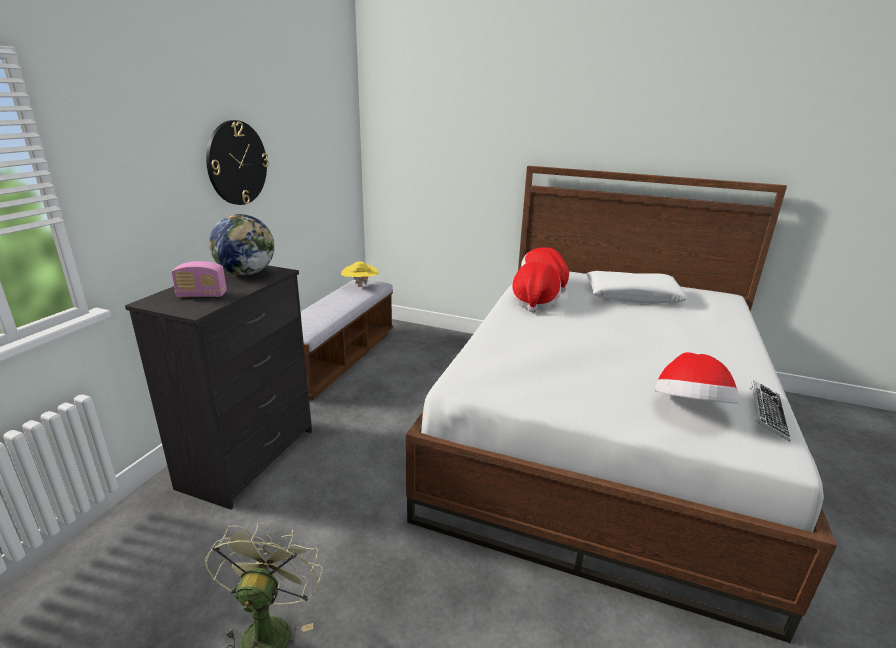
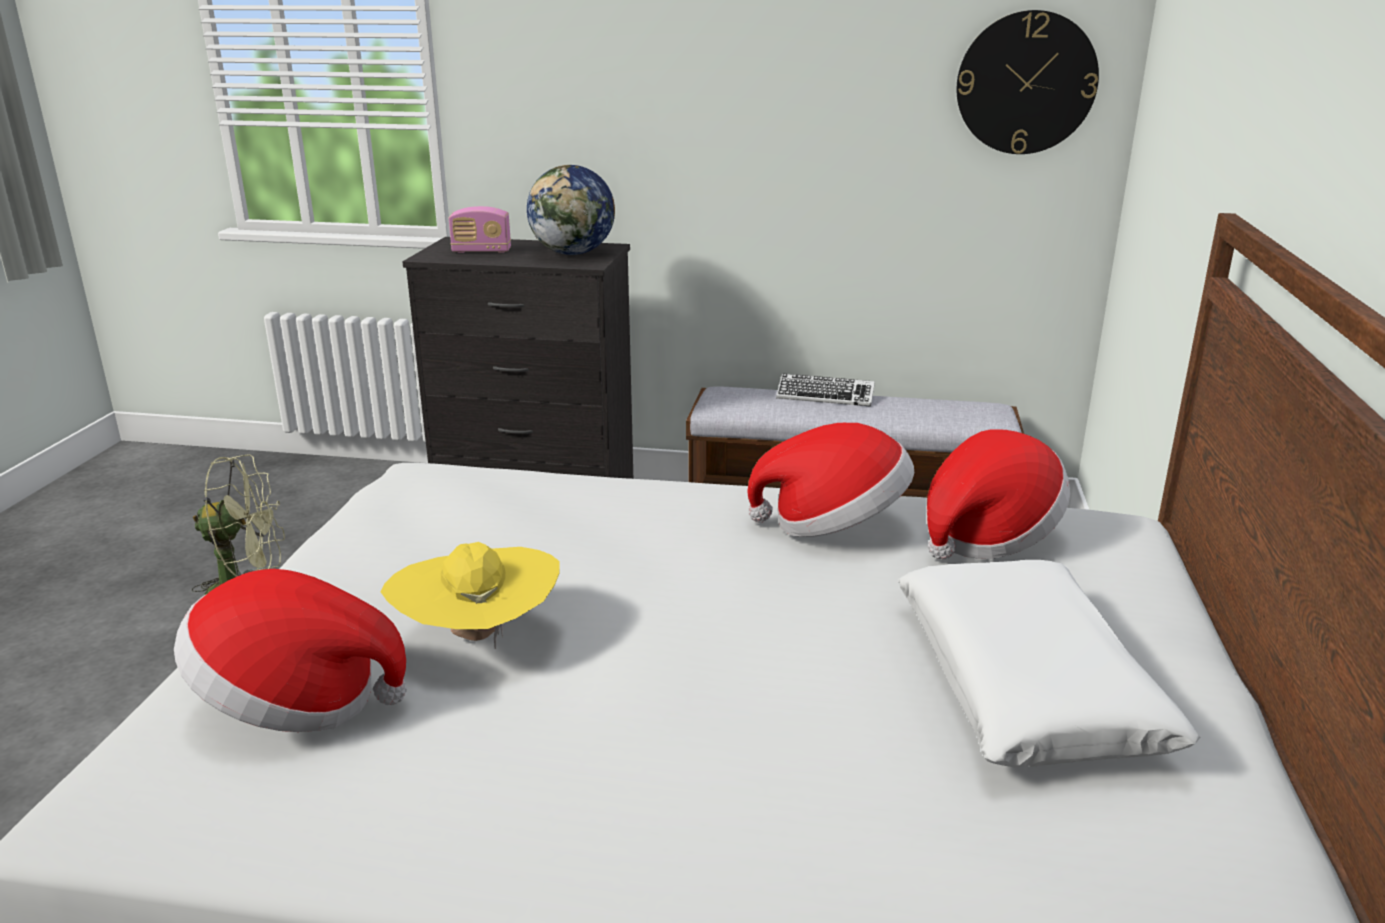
camera: 80 degrees right, 0 degrees up
(202, 295) = (481, 251): radio -> radio turned 75 degrees counterclockwise
(237, 163) = (711, 103): wall clock -> wall clock (1026, 83)
(360, 286) = (956, 411): yellow hat -> yellow hat (478, 638)
(766, 414) = (251, 829): keyboard -> keyboard (825, 396)

